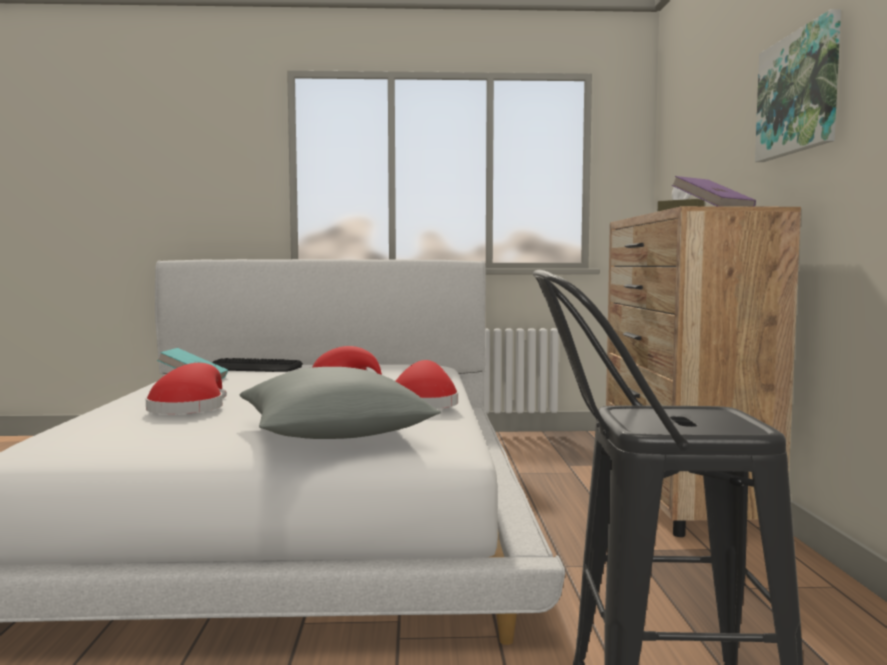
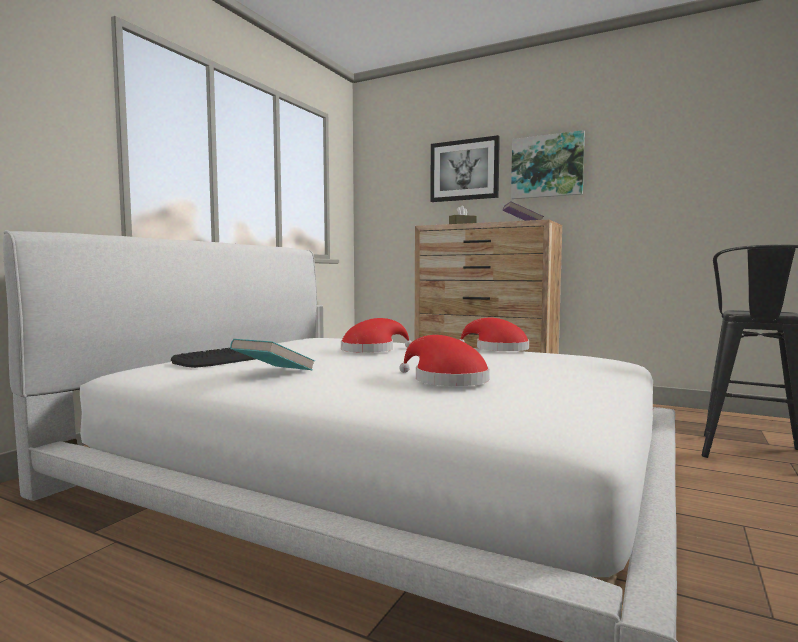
camera: 60 degrees left, 0 degrees up
(334, 434) = (582, 366): grey pillow -> none
(726, 119) = (464, 170): none -> picture

